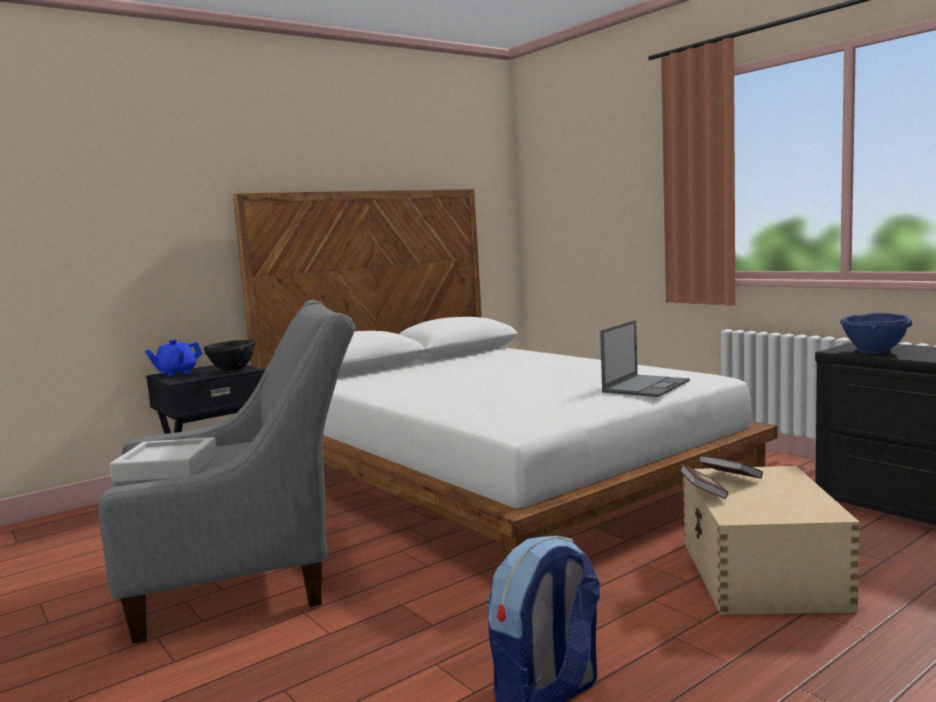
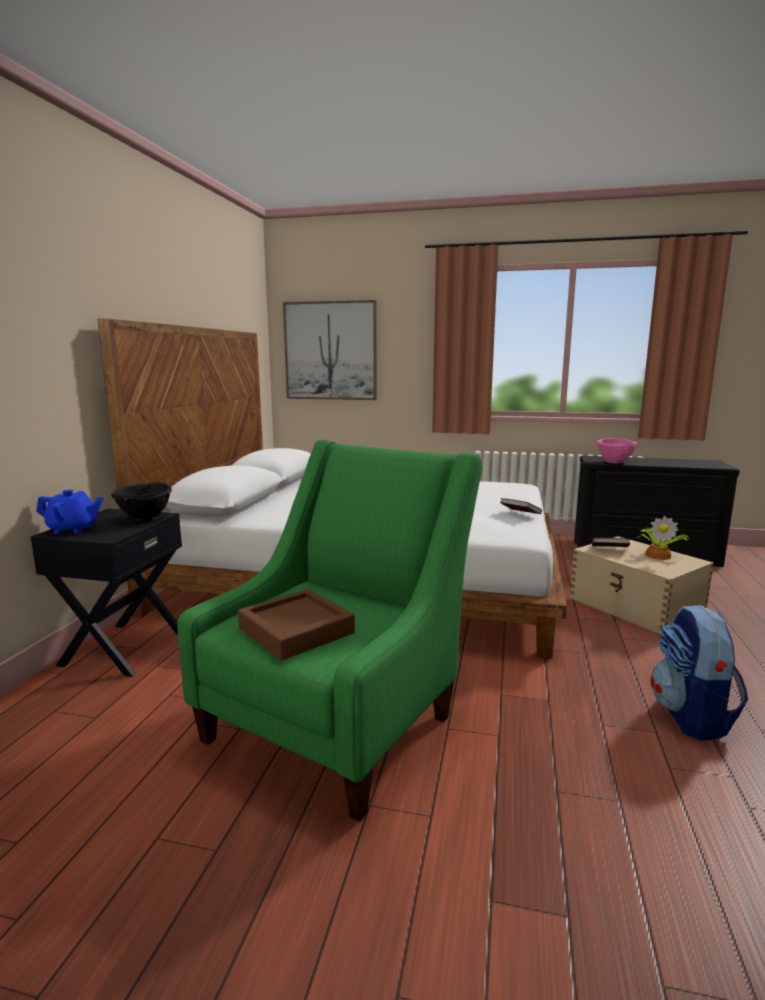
camera: 40 degrees left, 5 degrees up
(167, 468) = (296, 631): grey tray -> brown tray
(176, 373) = (73, 529): blue teapot -> blue teapot turned 105 degrees counterclockwise
(248, 577) = (340, 719): grey armchair -> green armchair
(569, 202) = (330, 351): none -> picture
(646, 386) = (508, 495): laptop -> none
(703, 493) = (619, 562): book -> book (520, 514)
(789, 497) = (659, 555): none -> potted plant
(874, 352) = (615, 462): blue bowl -> pink bowl

